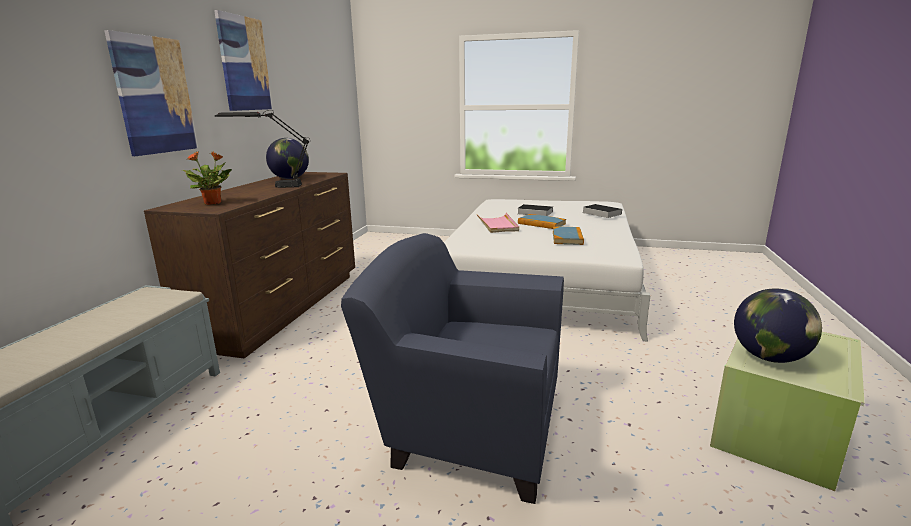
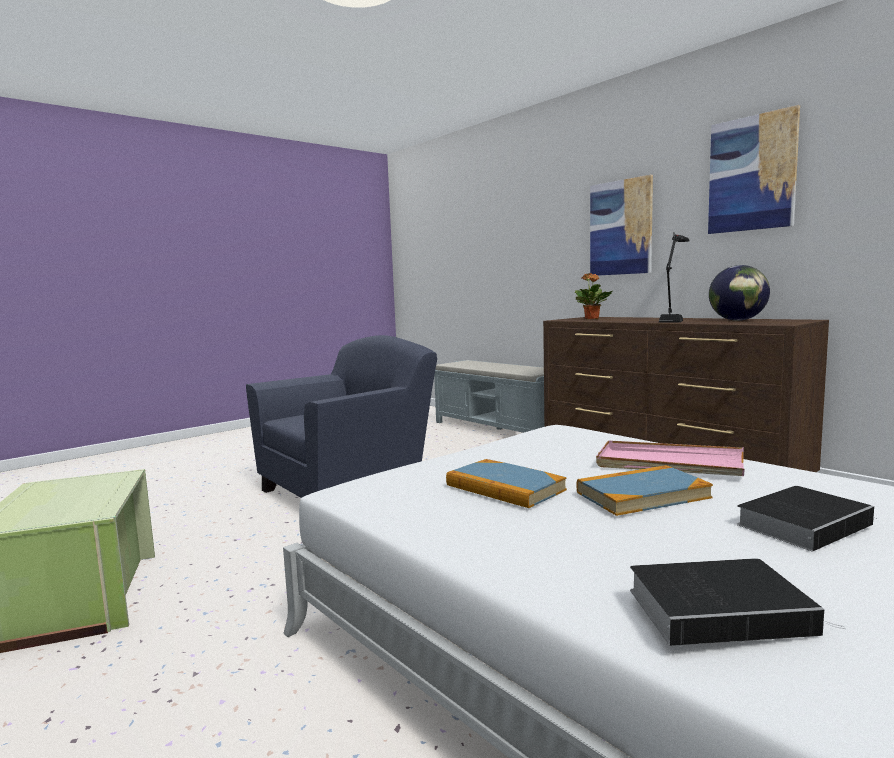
camera: 125 degrees right, 10 degrees down
(769, 357) = (97, 485): globe -> none

